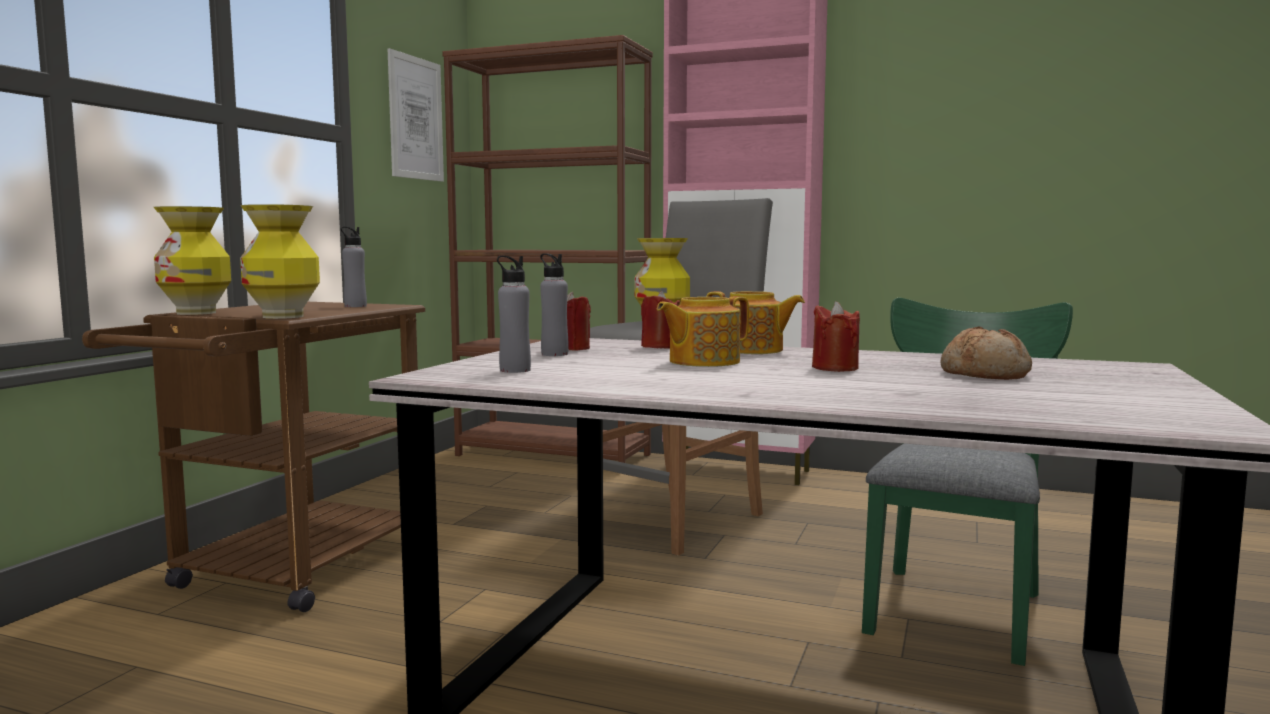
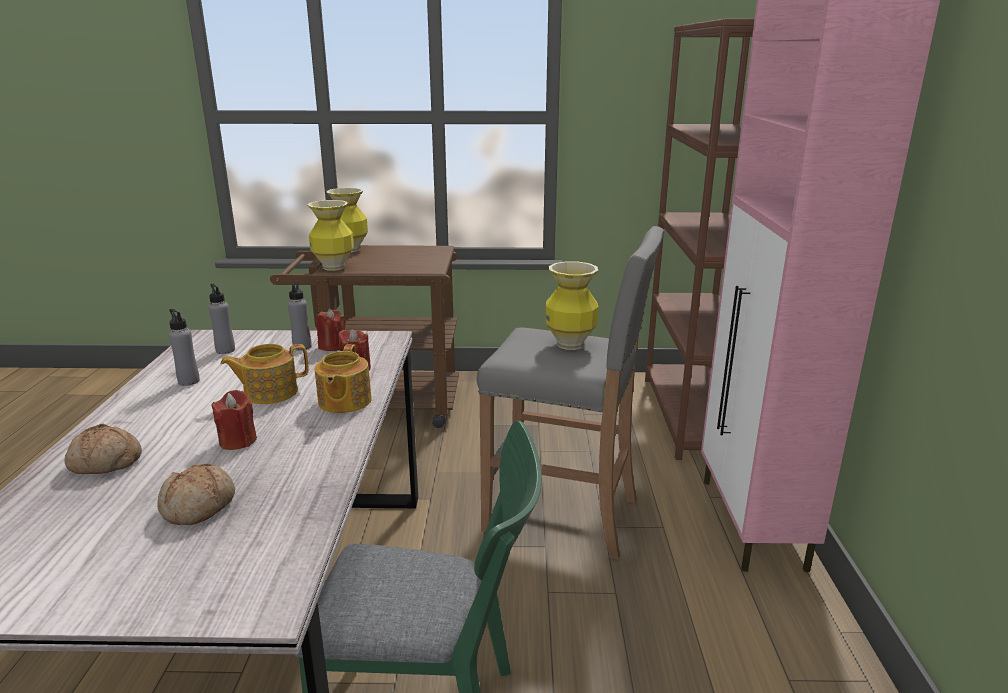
camera: 70 degrees right, 15 degrees up
(355, 306) = (416, 264): grey bottle -> grey bottle (188, 381)
(416, 118) = (650, 91): picture -> none
(702, 362) = (269, 392): teapot -> teapot turned 60 degrees counterclockwise
(876, 395) = (105, 463): none -> bread

